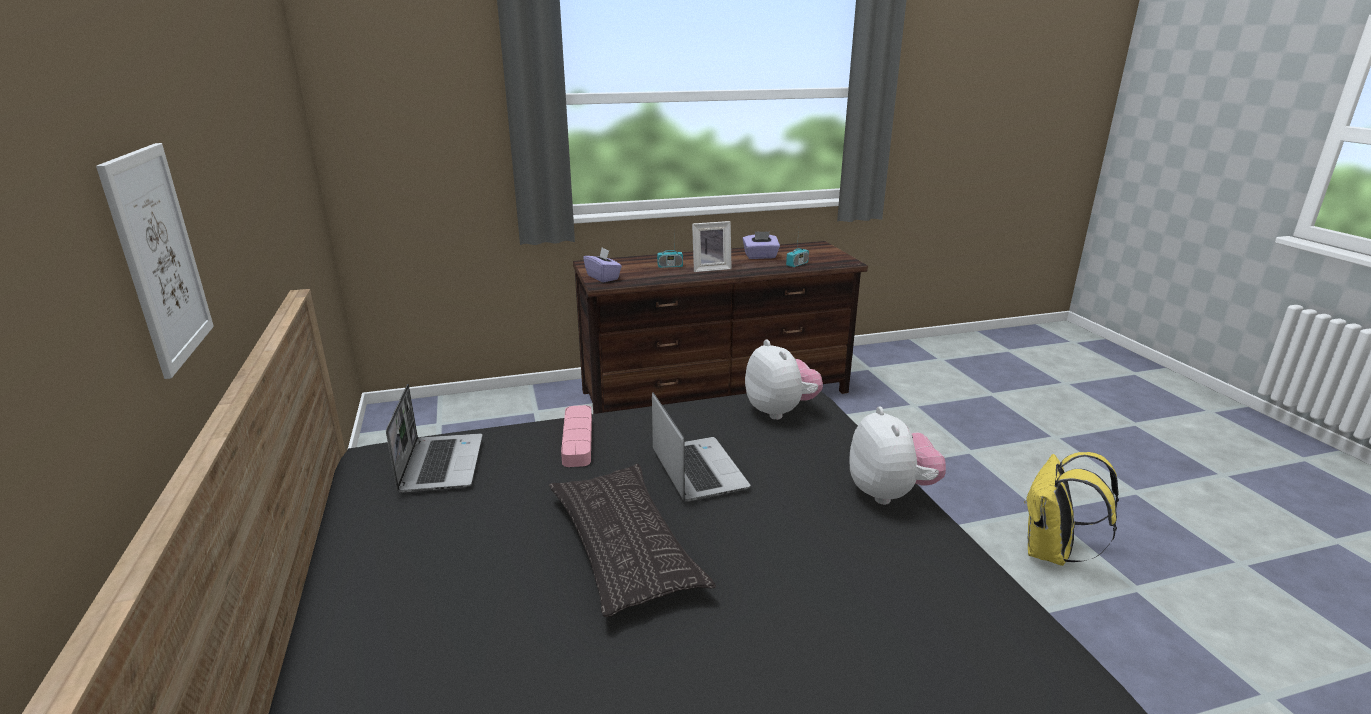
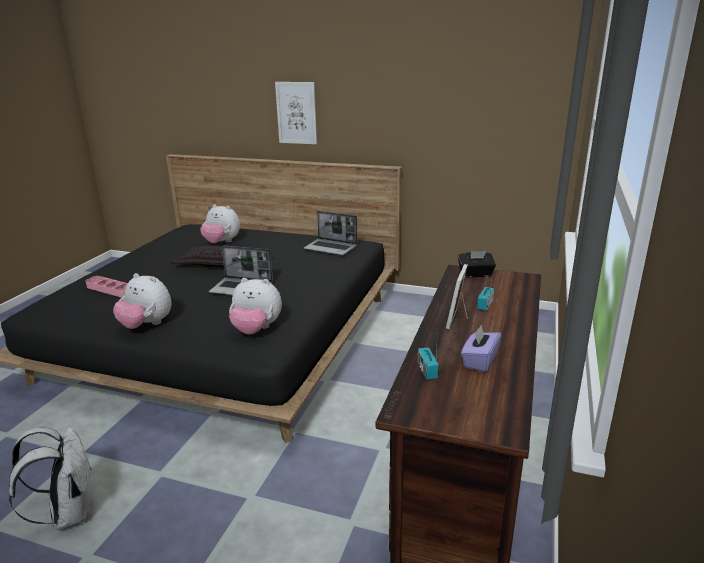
camera: 125 degrees right, 0 degrees up
(483, 638) = (222, 242): none -> plush toy
(577, 440) = (310, 273): pink tray -> pink tray (110, 289)
(603, 277) = (475, 274): purple tissue box -> black tissue box
(1051, 553) = (69, 513): yellow backpack -> white backpack

